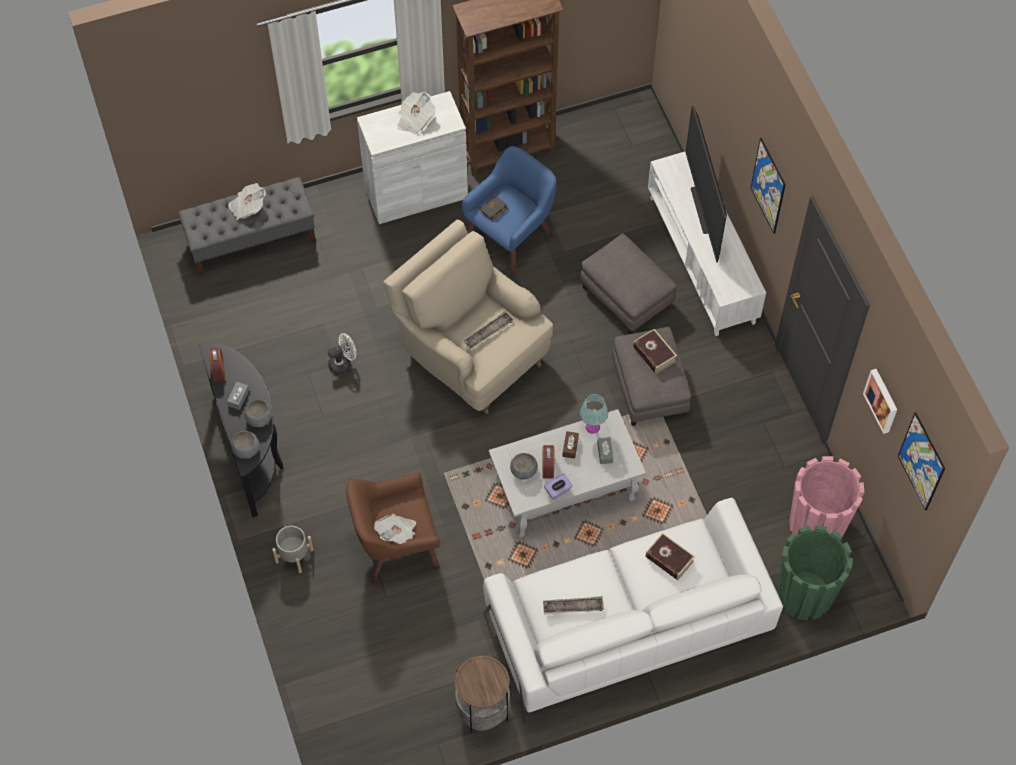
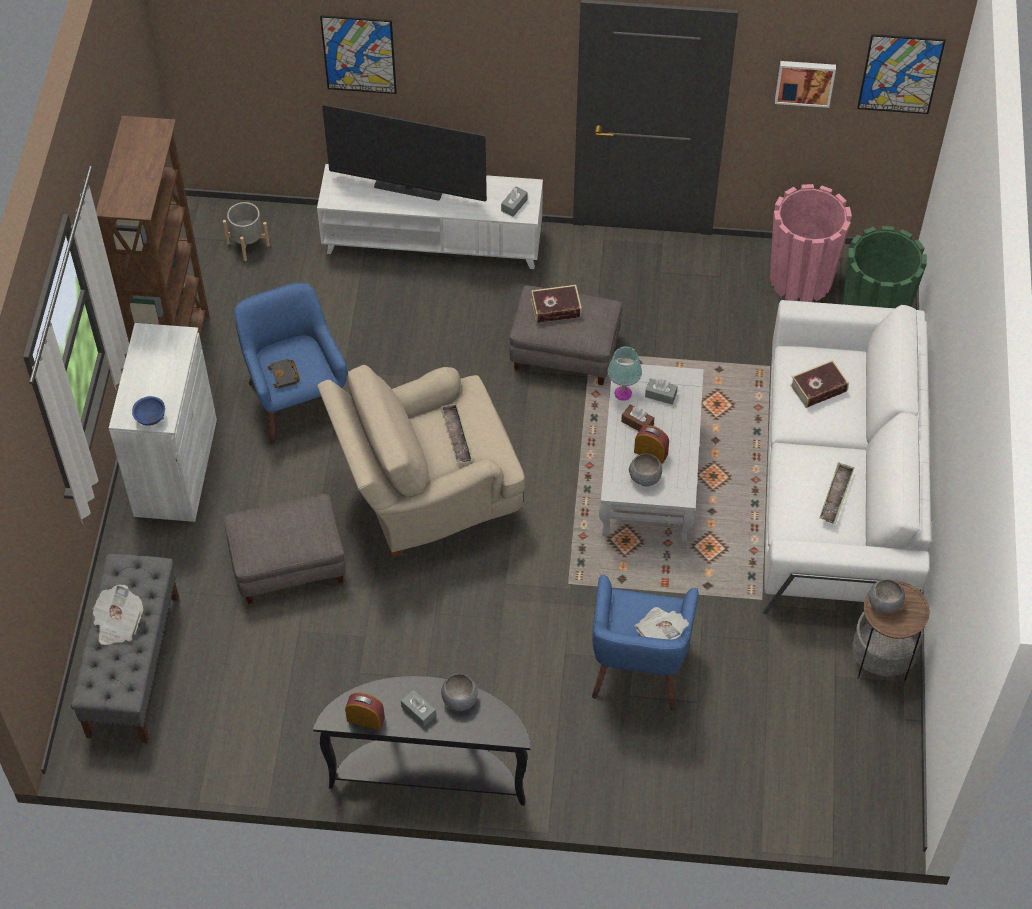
camera: 65 degrees left, 5 degrees down
(246, 450) = (496, 728): grey bowl -> grey bowl (885, 603)
(294, 555) = (598, 778): grey planter -> grey planter (248, 244)
(343, 363) = (365, 630): white fan -> none
(375, 137) = (150, 419): none -> blue bowl
(396, 546) = (638, 667): brown armchair -> blue armchair
(415, 119) = (152, 371): newspaper -> none
(558, 490) = (685, 455): purple tissue box -> none
(627, 296) = (439, 324): grey ottoman -> grey ottoman (288, 563)
(728, 284) = (514, 205): none -> grey tissue box
(768, 186) = (489, 69): picture -> picture (359, 54)

